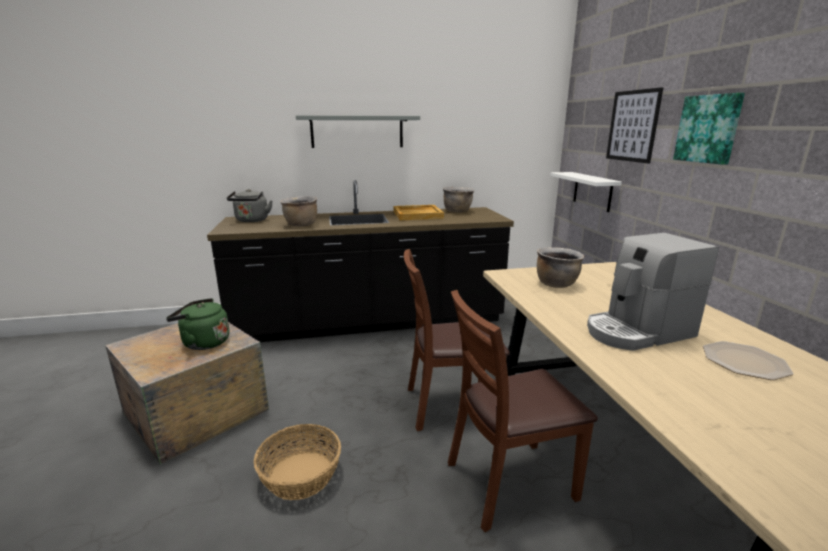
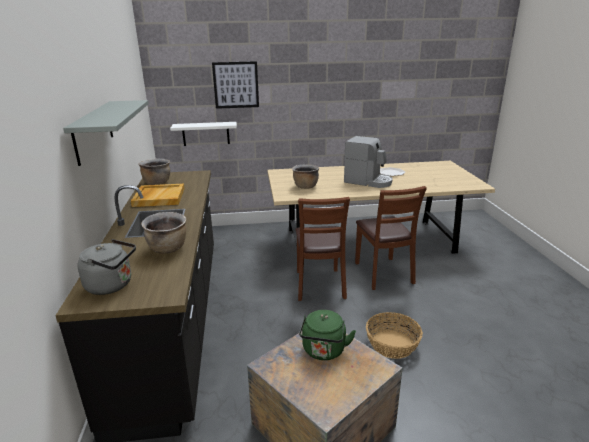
camera: 85 degrees left, 5 degrees up
(637, 332) = (368, 181): coffee machine -> coffee machine turned 45 degrees counterclockwise
(708, 129) = (296, 84): picture -> none

